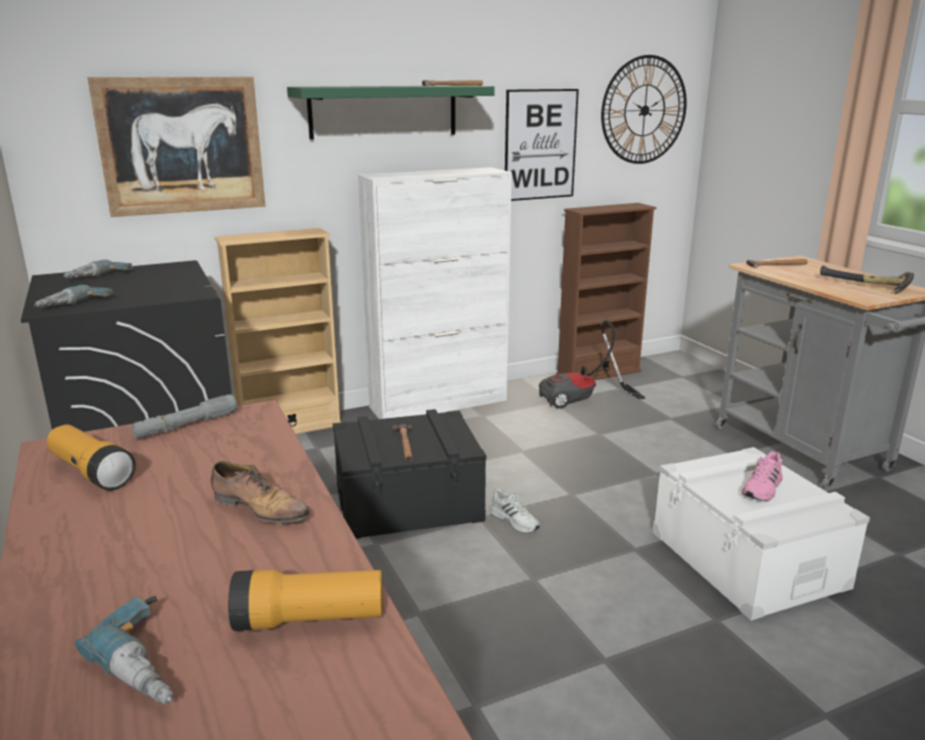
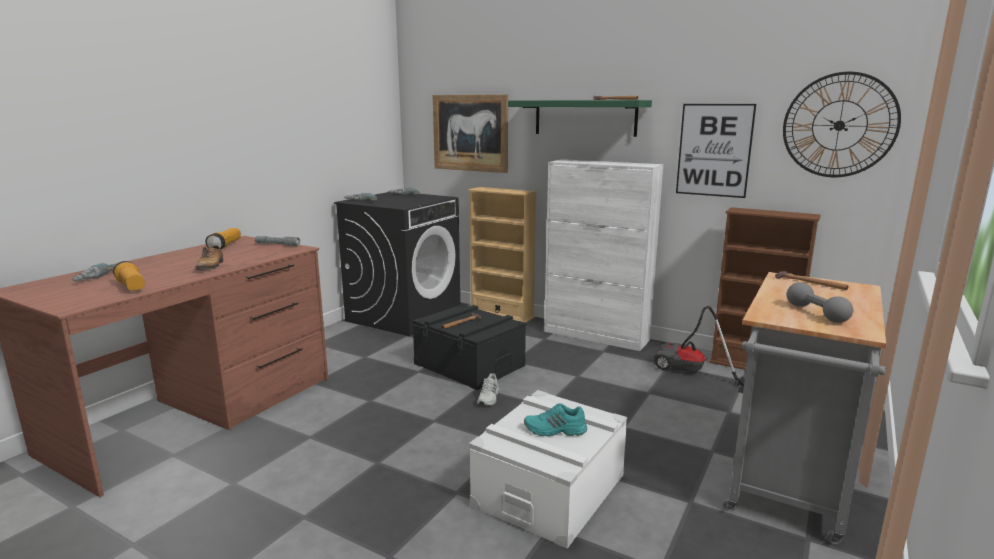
camera: 55 degrees right, 5 degrees down
(763, 489) = (555, 430): pink shoe -> turquoise shoe
(864, 286) = (816, 313): hammer -> grey dumbbell

